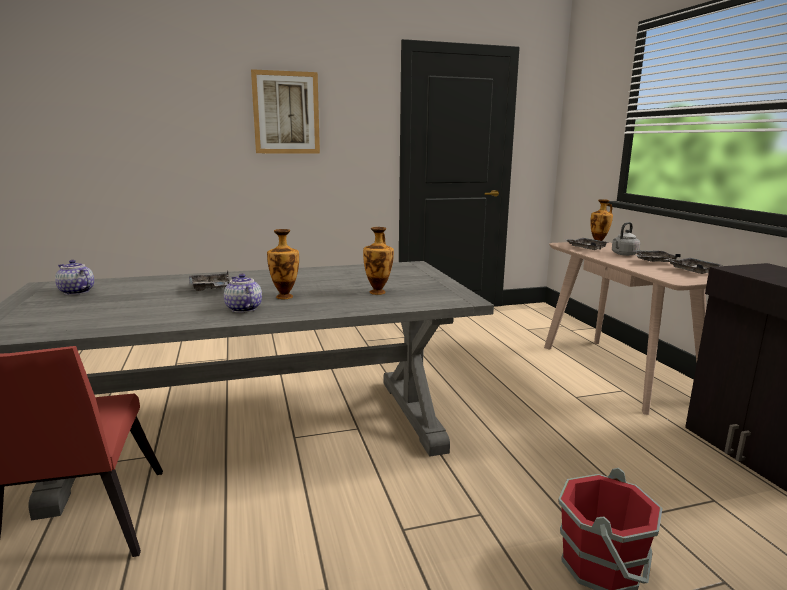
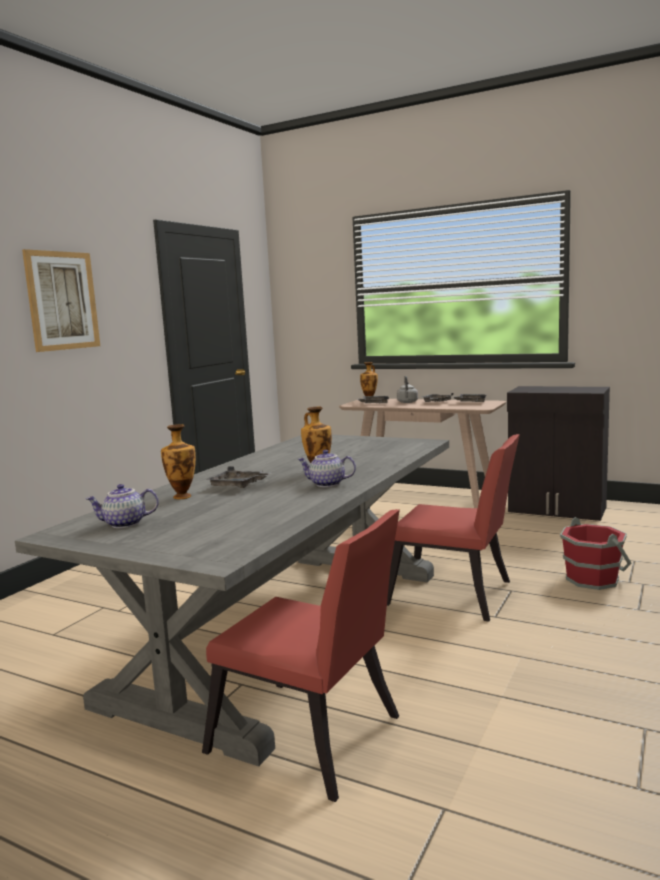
camera: 45 degrees left, 5 degrees down
(378, 292) = (364, 453): vase -> vase (182, 496)
(421, 485) = (456, 596): none -> red chair

